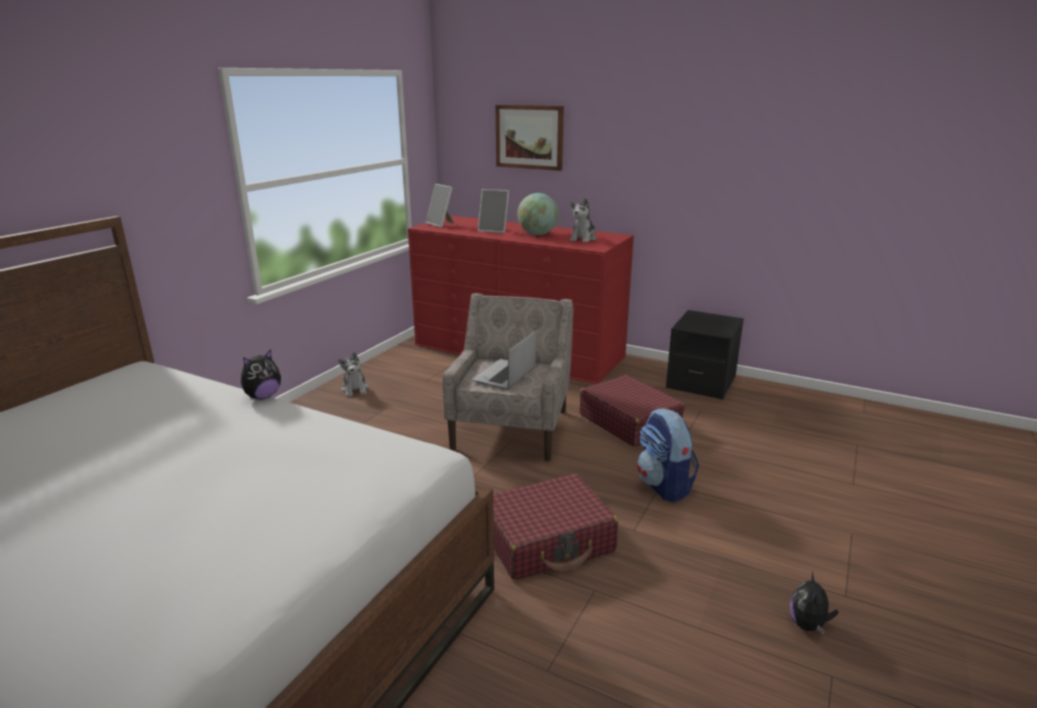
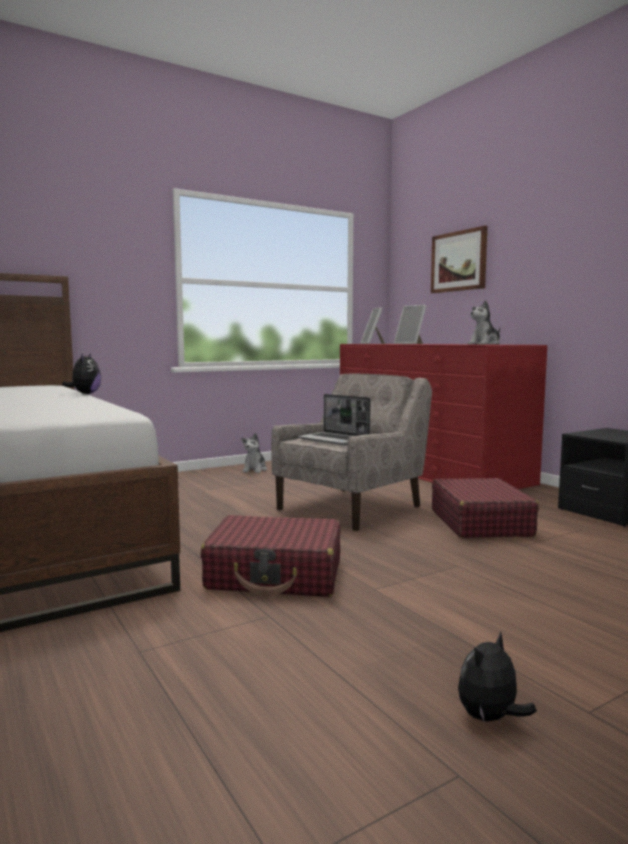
camera: 30 degrees right, 15 degrees down
(263, 396) = (85, 394): plush toy -> plush toy turned 75 degrees counterclockwise
(505, 376) = (334, 440): laptop -> laptop turned 105 degrees counterclockwise
(537, 234) = (445, 344): globe -> none
(664, 486) = (456, 568): backpack -> none

